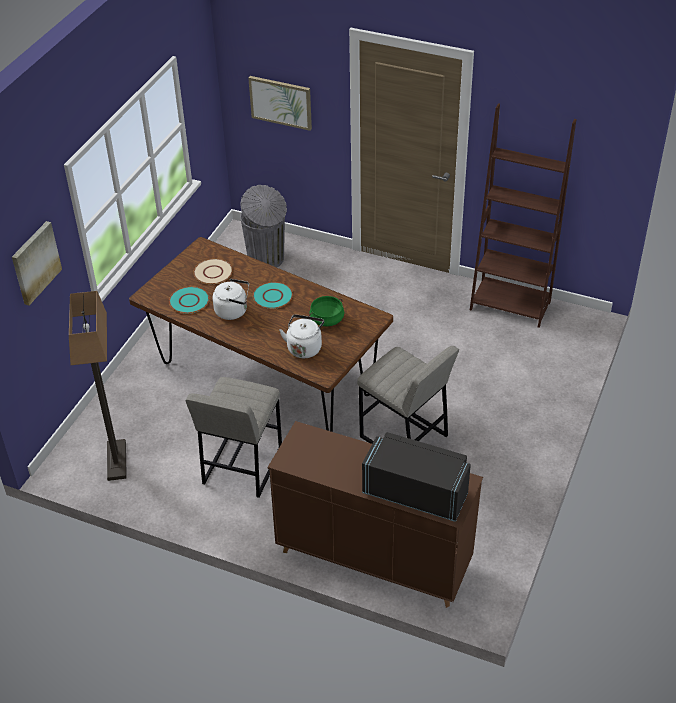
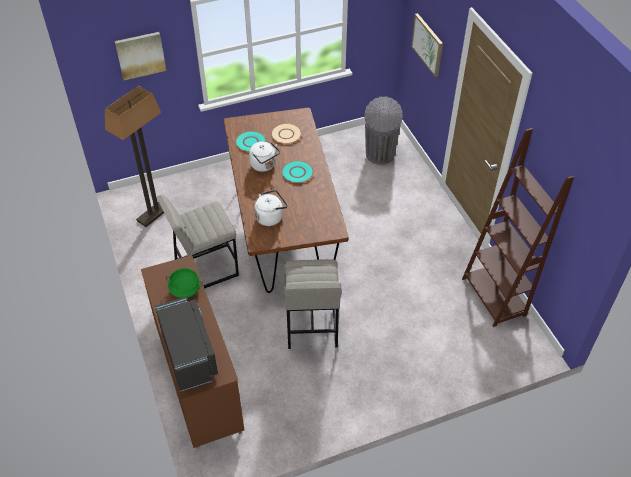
camera: 45 degrees right, 5 degrees up
(327, 319) = (307, 209): green cooking pot -> green cooking pot (185, 289)

